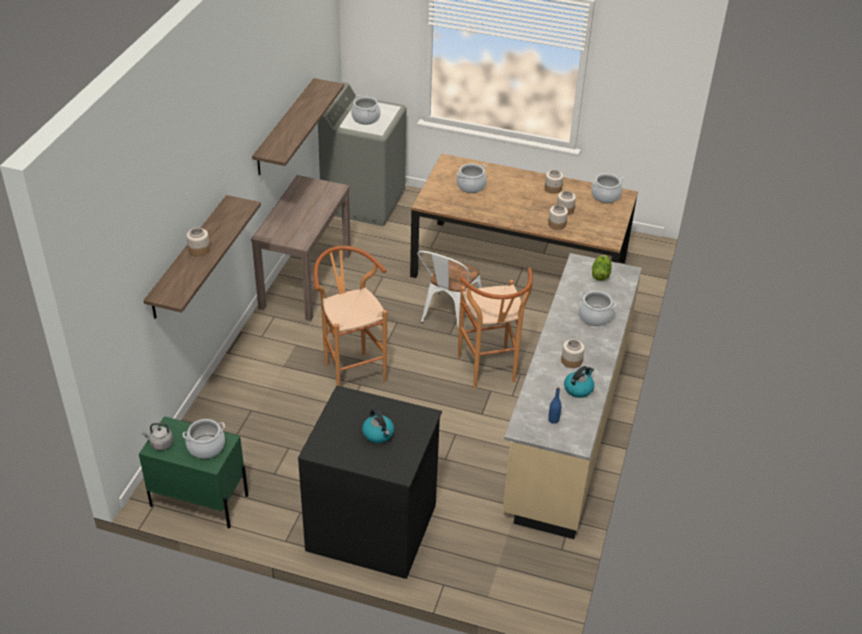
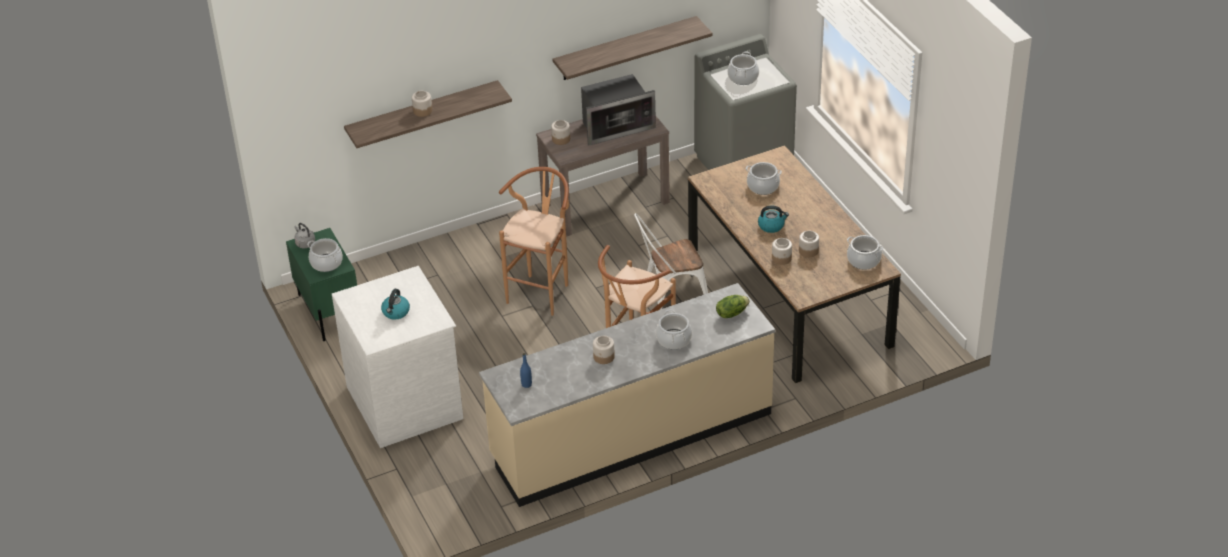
camera: 50 degrees right, 0 degrees up
(305, 202) = (615, 126): none -> microwave
(372, 526) = (406, 402): black dresser -> white dresser
(553, 188) = (828, 228): jar -> jar (561, 139)
(578, 389) = (577, 377): kettle -> kettle (771, 226)

